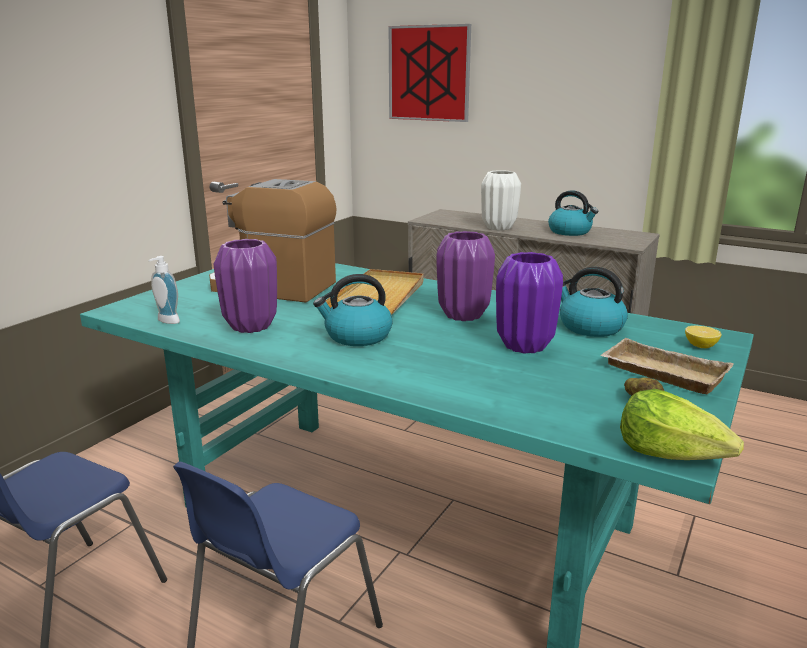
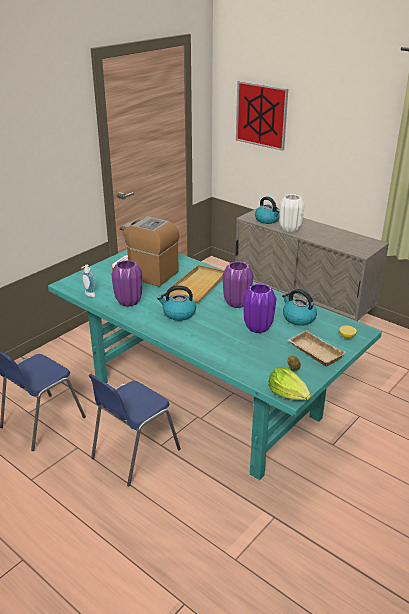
camera: 10 degrees right, 10 degrees up
(570, 232) = (332, 237): kettle -> kettle (267, 220)

